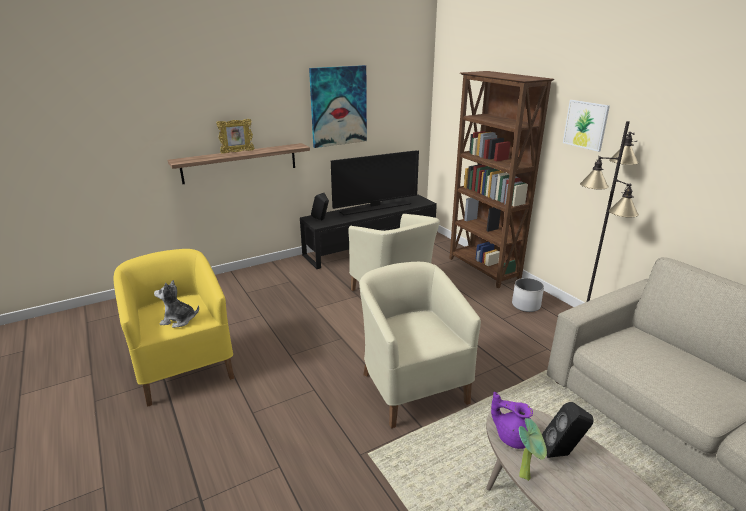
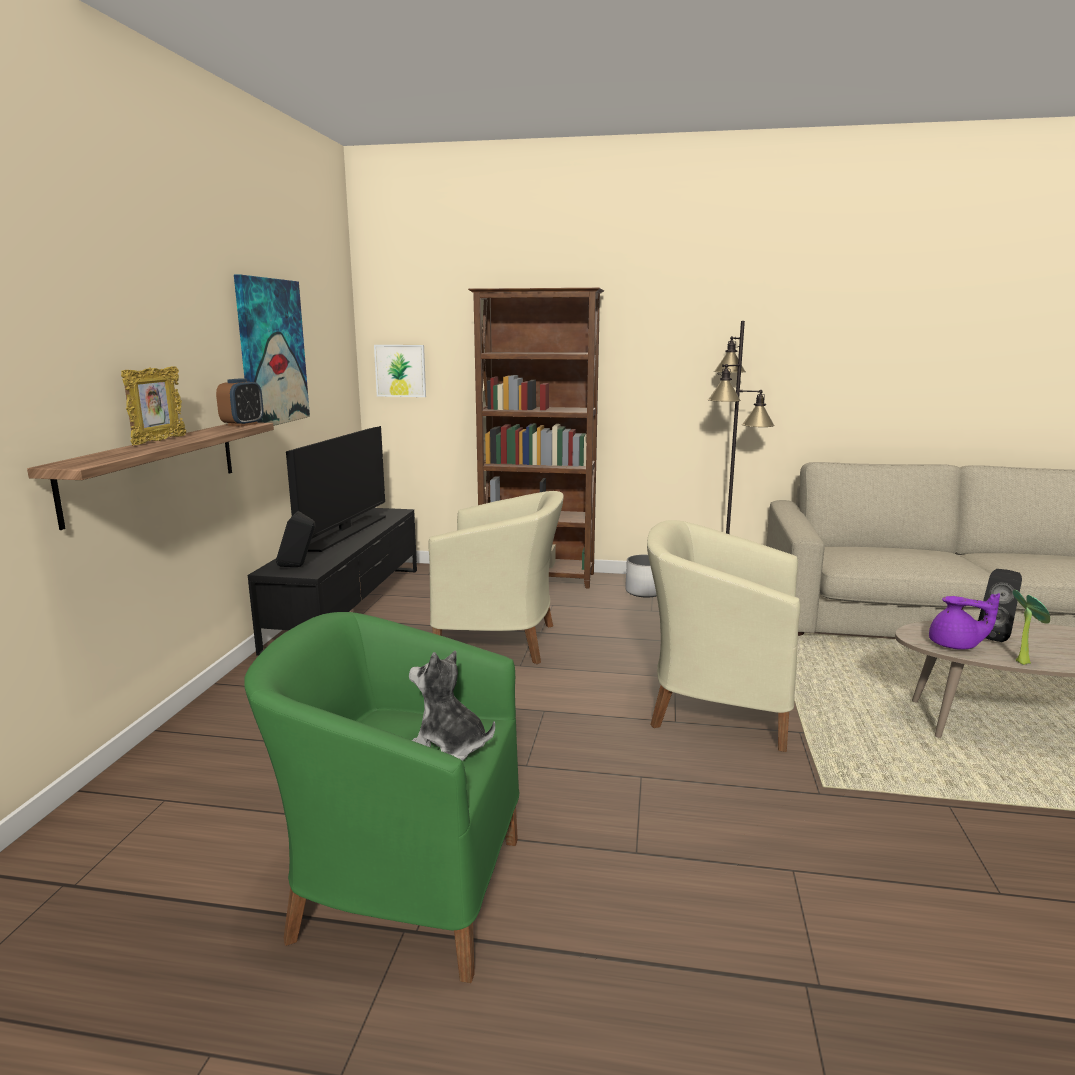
camera: 50 degrees left, 10 degrees down
(178, 320) = (449, 747): plush toy -> plush toy turned 75 degrees clockwise
(184, 367) = (402, 889): yellow armchair -> green armchair
(295, 146) = (243, 424): none -> alarm clock
(512, 436) = (955, 646): purple teapot -> purple teapot turned 135 degrees counterclockwise
(585, 125) = (658, 342): picture -> picture (400, 370)

